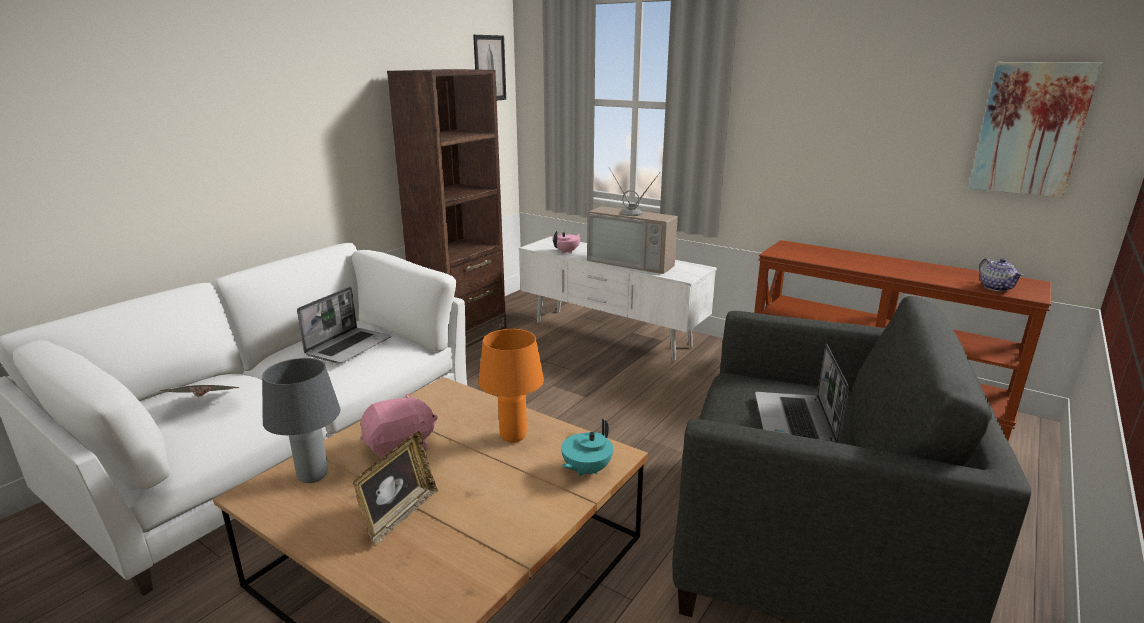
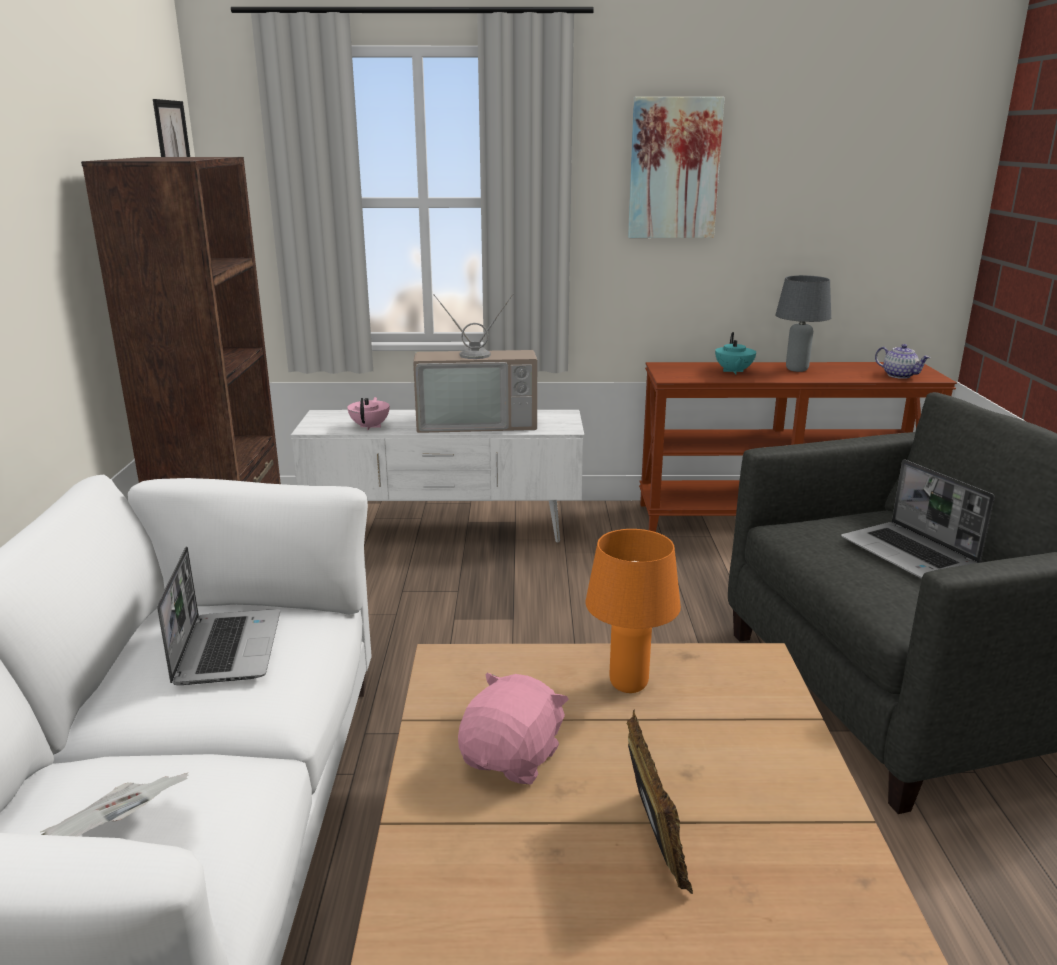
camera: 35 degrees left, 0 degrees up
(314, 476) = (458, 854): grey table lamp -> grey table lamp (797, 369)
(586, 470) = (760, 688): turquoise teapot -> turquoise teapot (733, 371)
(1030, 129) = (891, 209): picture -> picture (674, 169)

